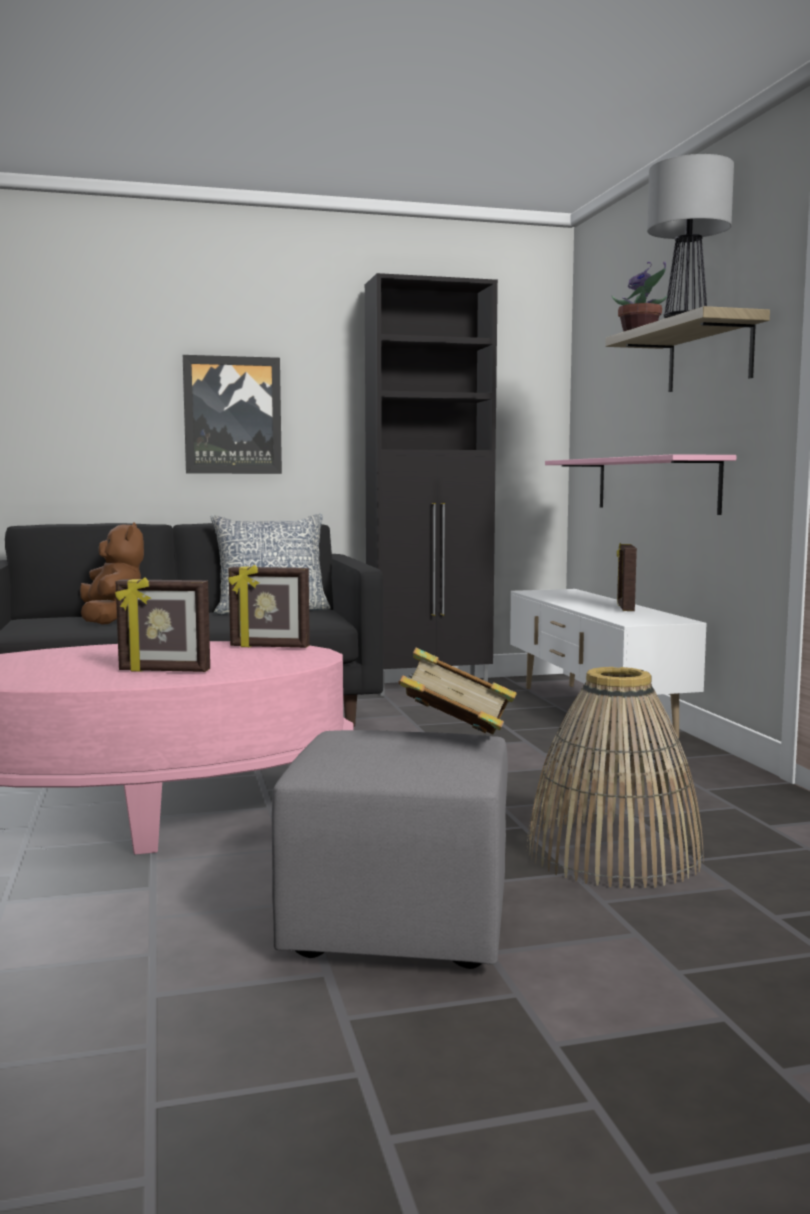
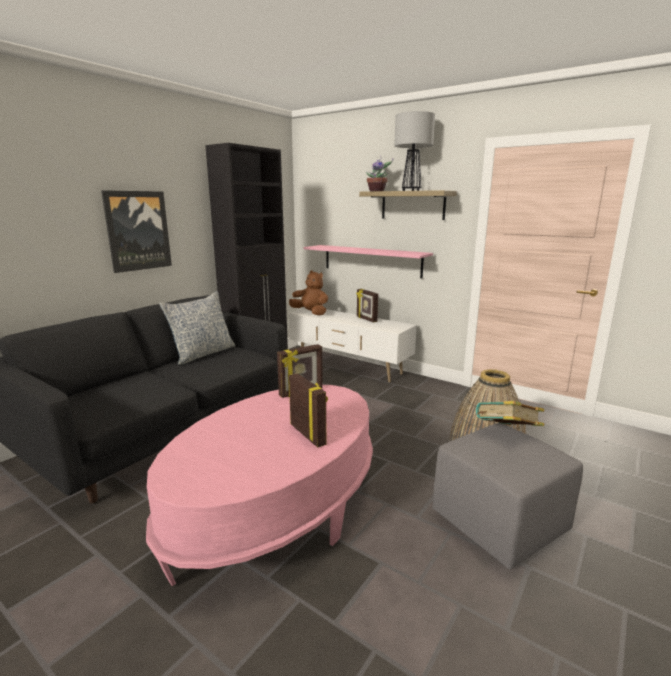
camera: 40 degrees left, 10 degrees up
(111, 620) = (124, 388): brown plush toy -> brown plush toy (310, 313)
(164, 671) = (308, 434): picture frame -> picture frame turned 90 degrees counterclockwise

